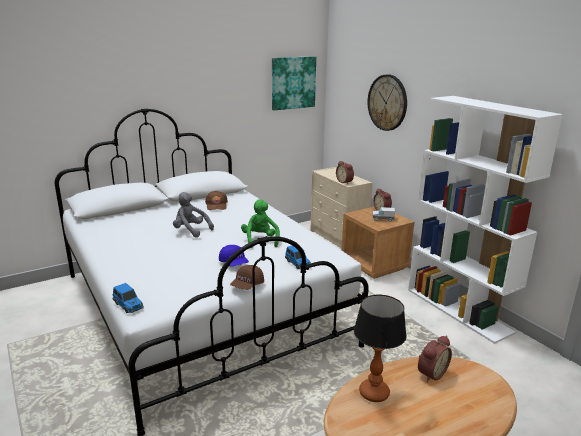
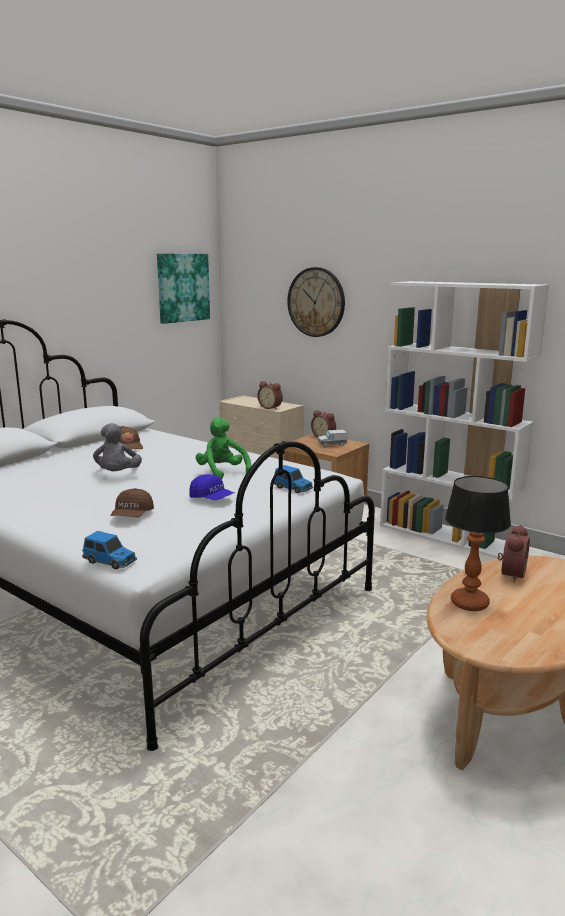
camera: 20 degrees left, 5 degrees down
(191, 231) = (118, 475): grey plush toy -> grey plush toy turned 105 degrees counterclockwise
(247, 285) = (251, 517): brown cap -> brown cap (132, 516)

